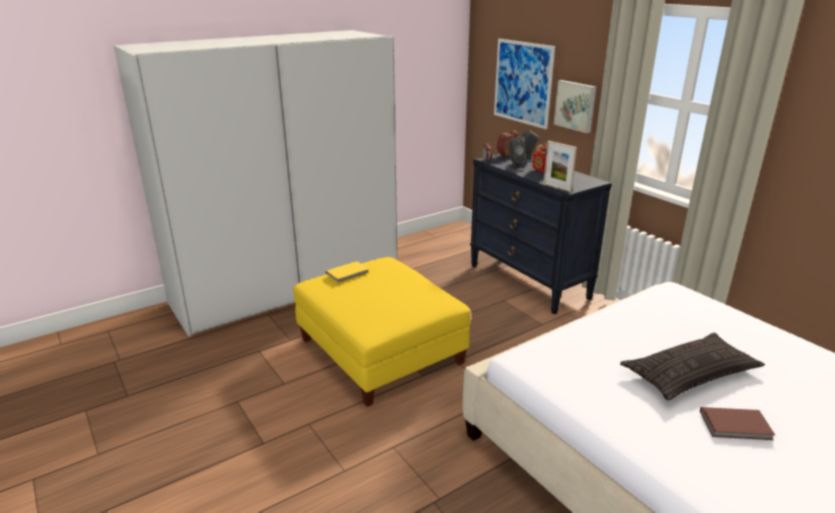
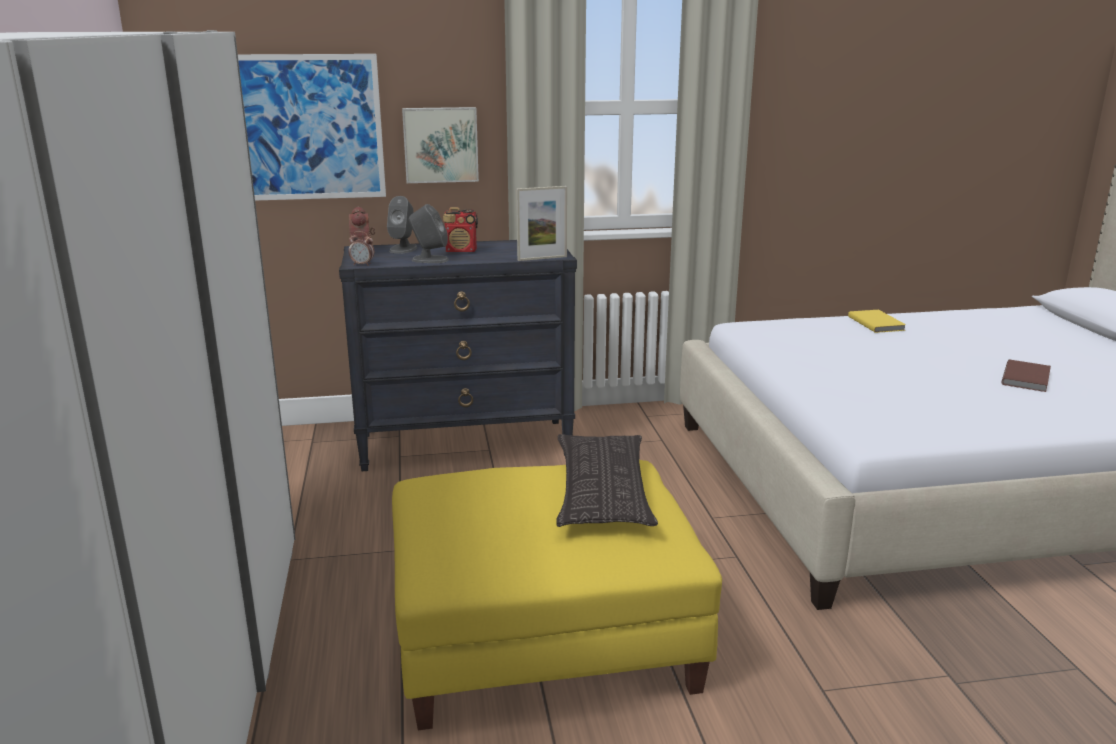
camera: 65 degrees left, 5 degrees down
(348, 273) = (443, 528): yellow book -> yellow book (876, 323)
(690, 373) = (927, 369): pillow -> pillow (602, 491)

